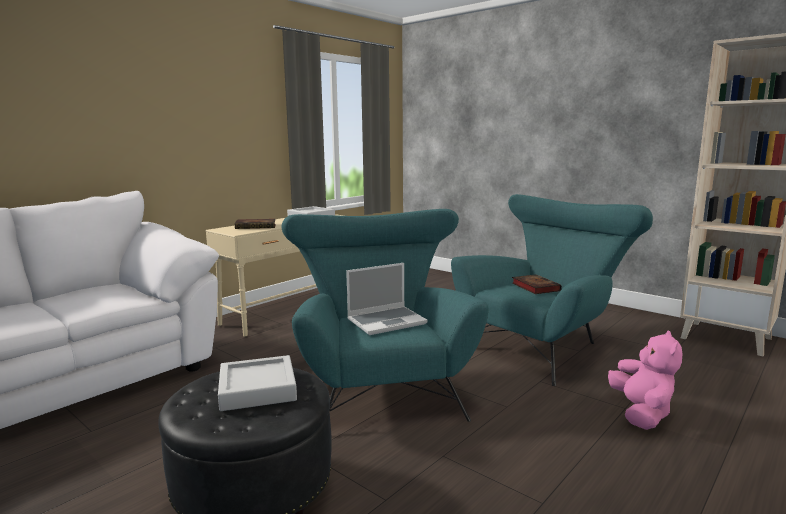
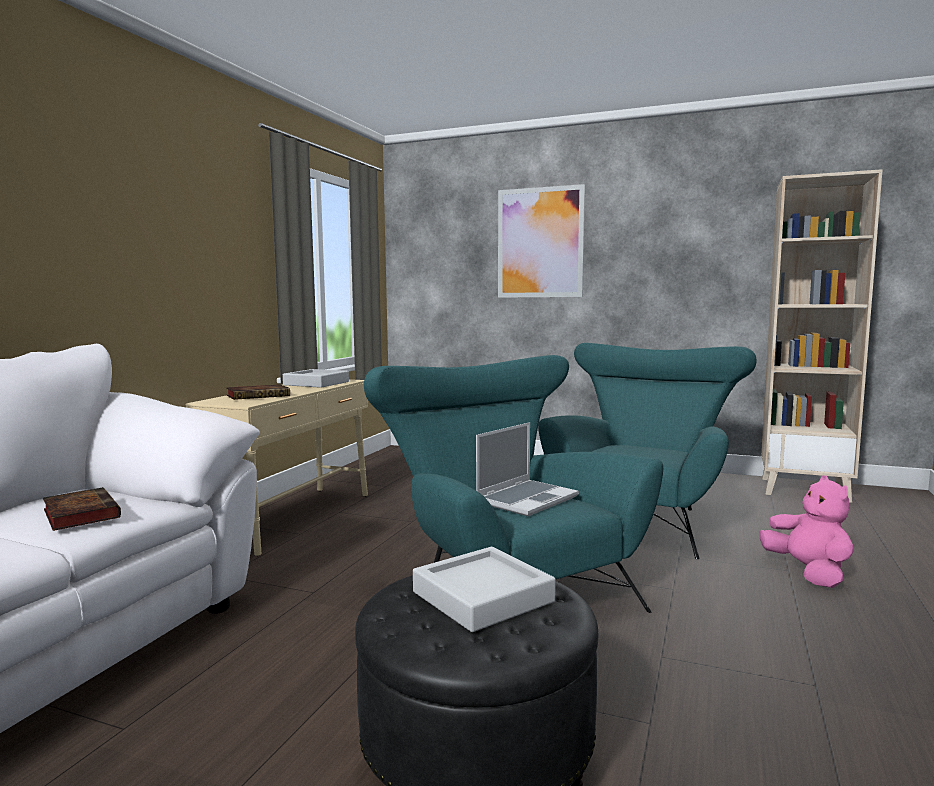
camera: 20 degrees left, 5 degrees down
(515, 104) = (540, 243): none -> picture
(534, 287) = (636, 448): book -> book (79, 514)

